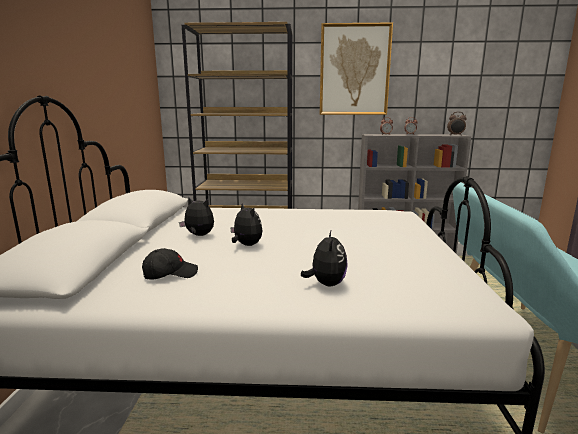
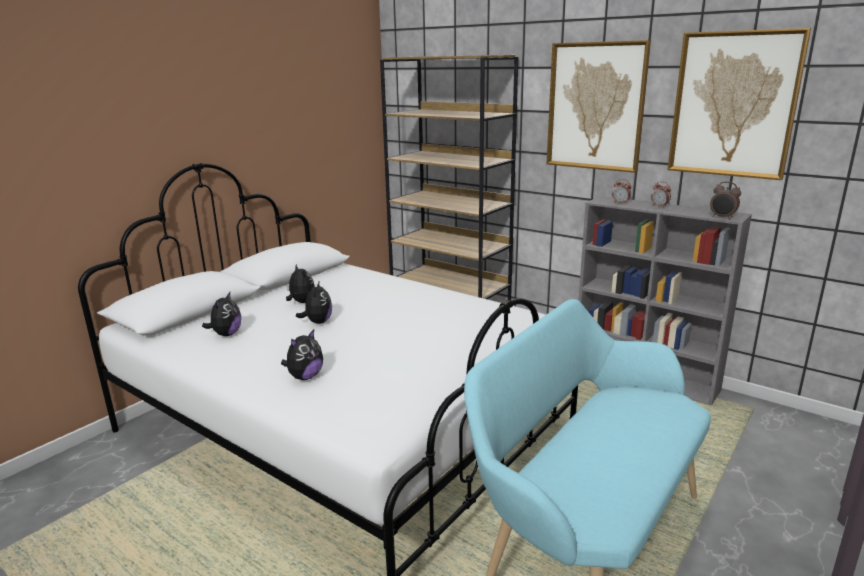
camera: 35 degrees right, 5 degrees up
(170, 274) = (226, 334): black cap -> plush toy
(446, 66) = (733, 105): none -> picture

